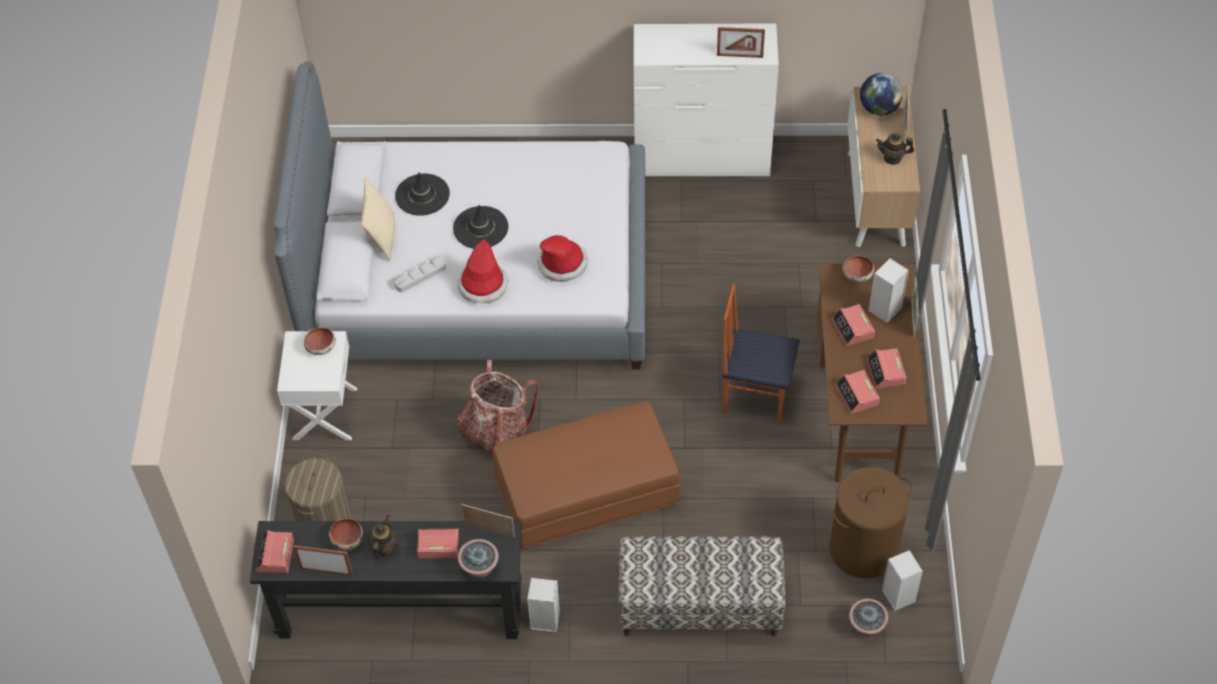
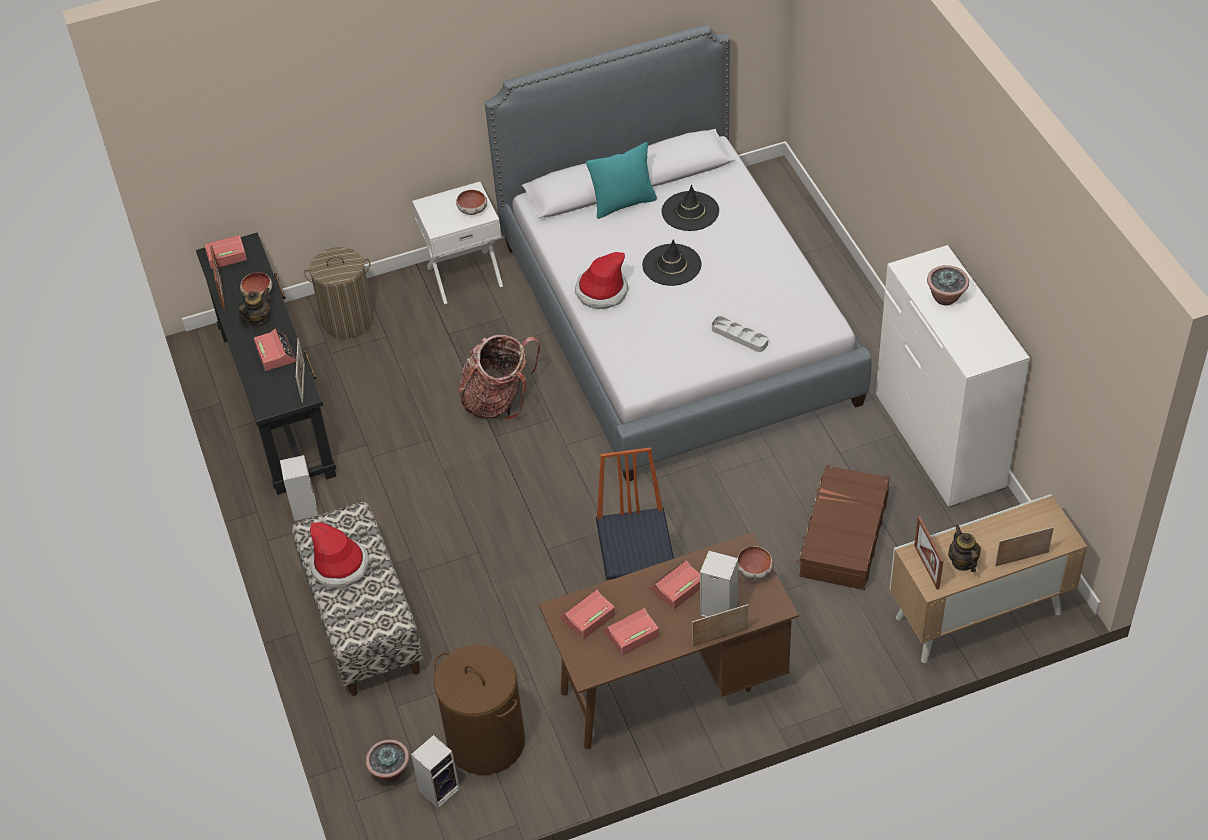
camera: 70 degrees right, 5 degrees down
(382, 237) = (623, 203): beige pillow -> turquoise pillow
(384, 548) = (258, 320): teapot -> teapot turned 45 degrees counterclockwise
(420, 276) = (590, 245): grey tray -> grey tray (739, 336)
(479, 568) = (260, 390): potted plant -> potted plant (946, 297)
(562, 263) = (658, 338): hat -> hat (340, 566)
(586, 492) = (459, 490): brown ottoman -> none
(739, 56) = (957, 342): picture frame -> picture frame (926, 567)
(766, 249) = (843, 536): none -> brown suitcase
(879, 108) = (1032, 528): globe -> none

